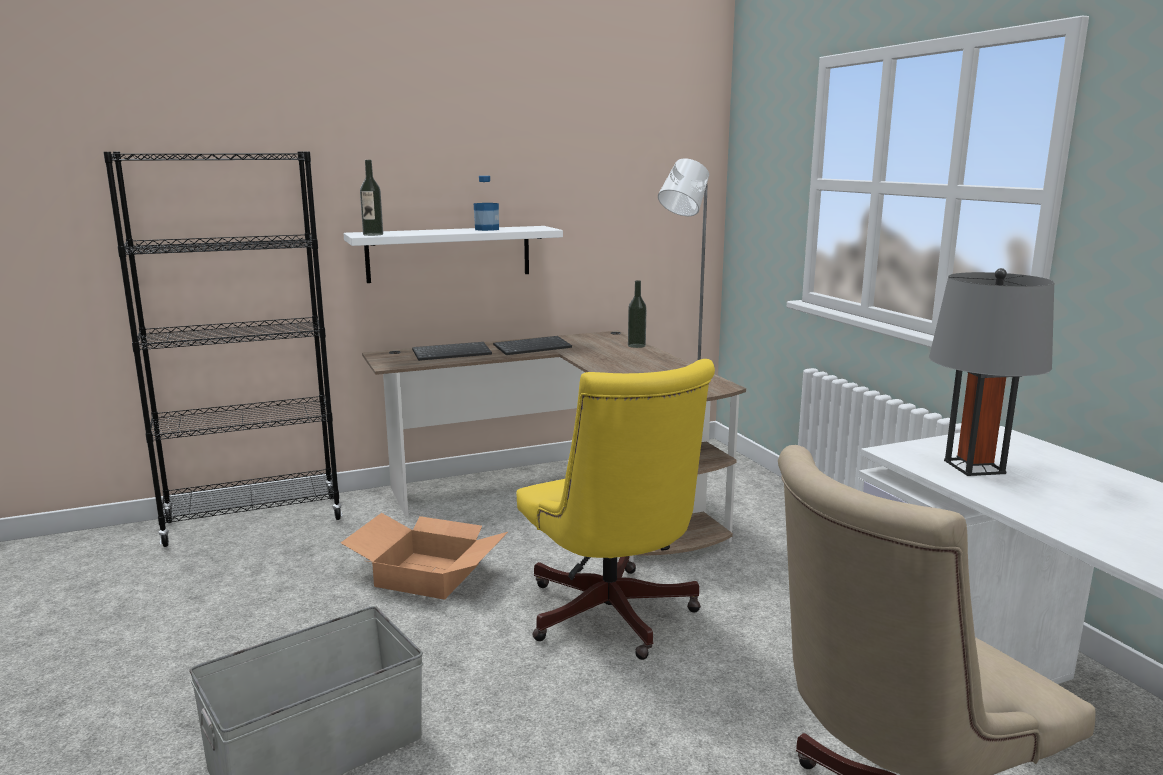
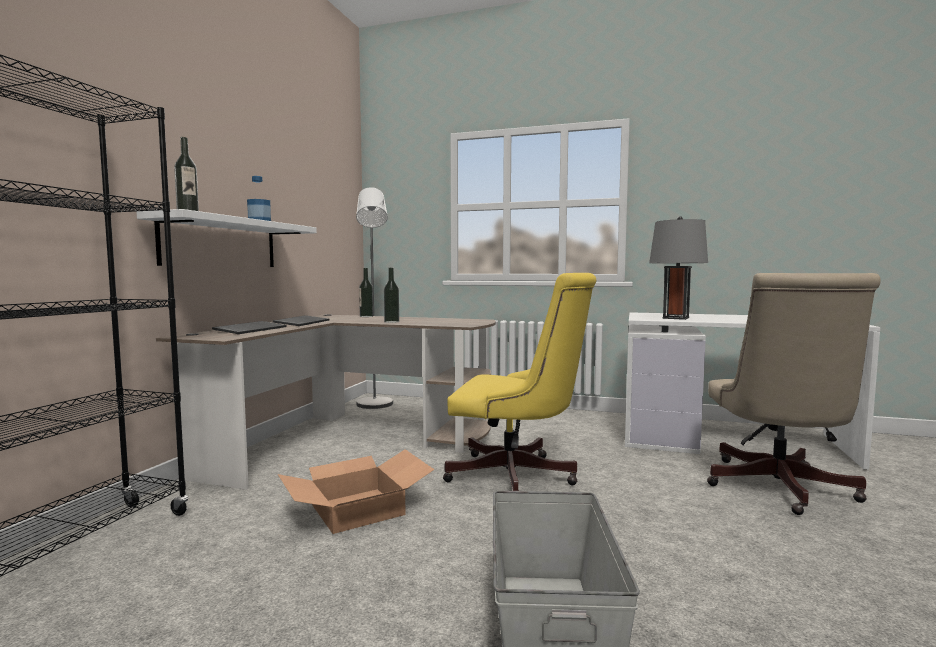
camera: 50 degrees left, 10 degrees down
(610, 366) = (391, 322): none -> bottle

